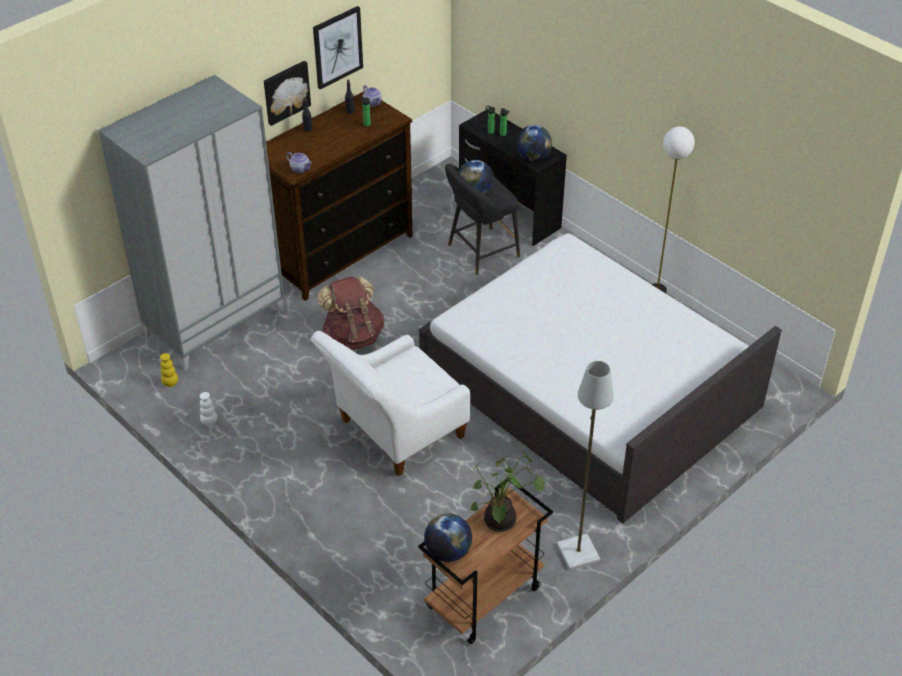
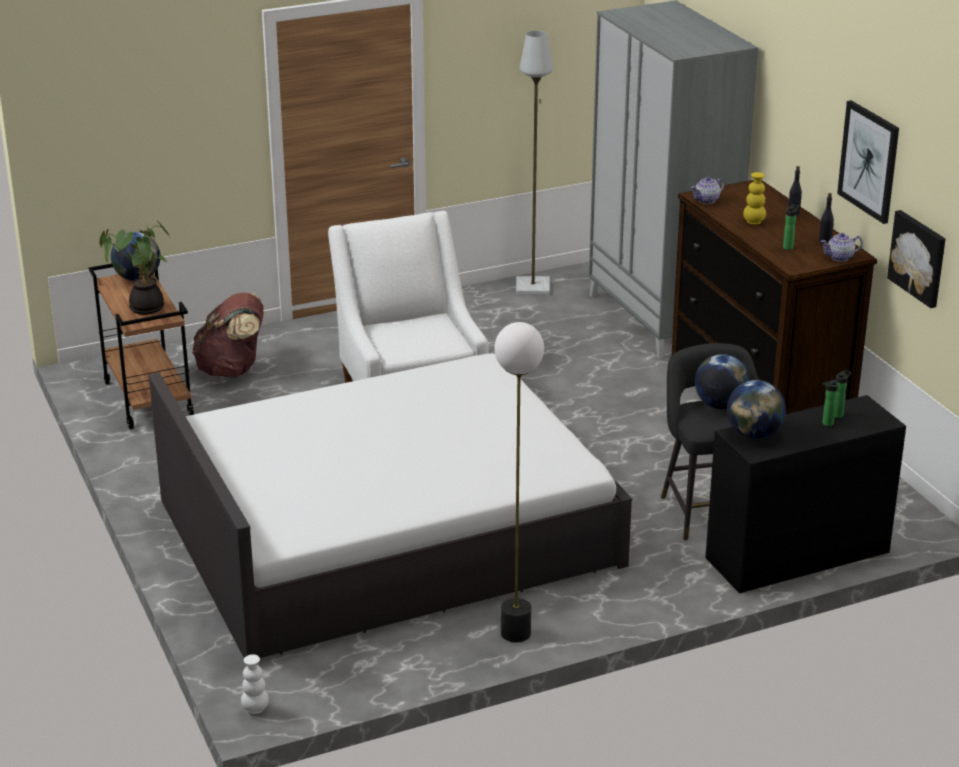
camera: 110 degrees right, 15 degrees down
(170, 383) = (573, 286): yellow vase -> yellow vase (754, 222)
(209, 422) = (501, 299): white vase -> white vase (255, 709)
(286, 92) = (813, 156): picture -> picture (919, 258)
(353, 336) = (587, 392): brown backpack -> brown backpack (232, 370)
(577, 552) = (150, 462): grey floor lamp -> grey floor lamp (533, 287)

